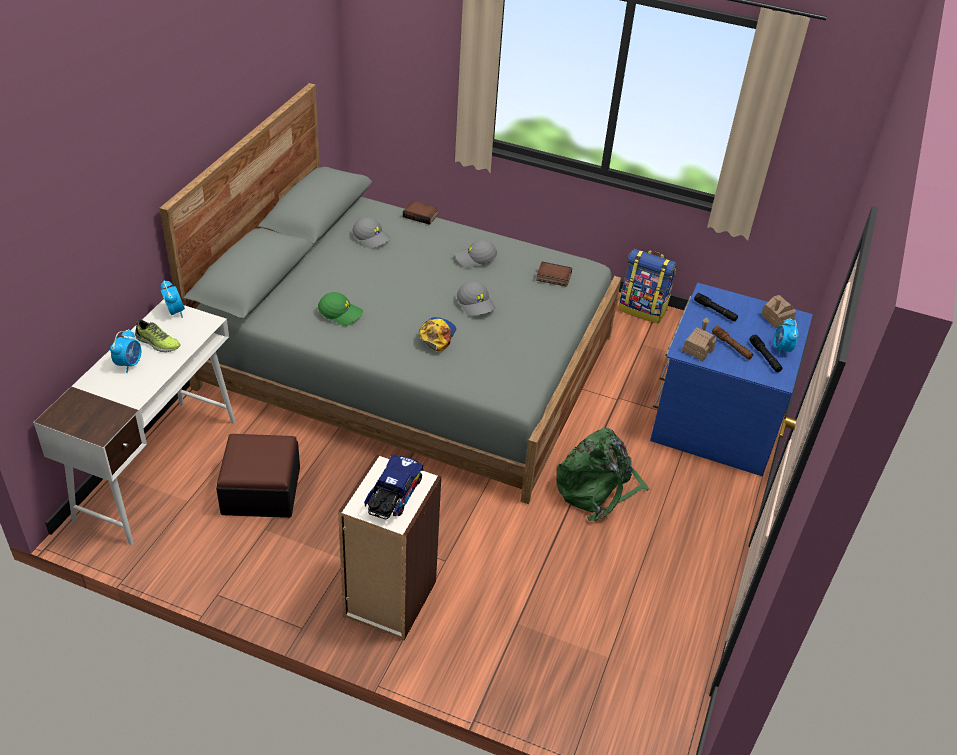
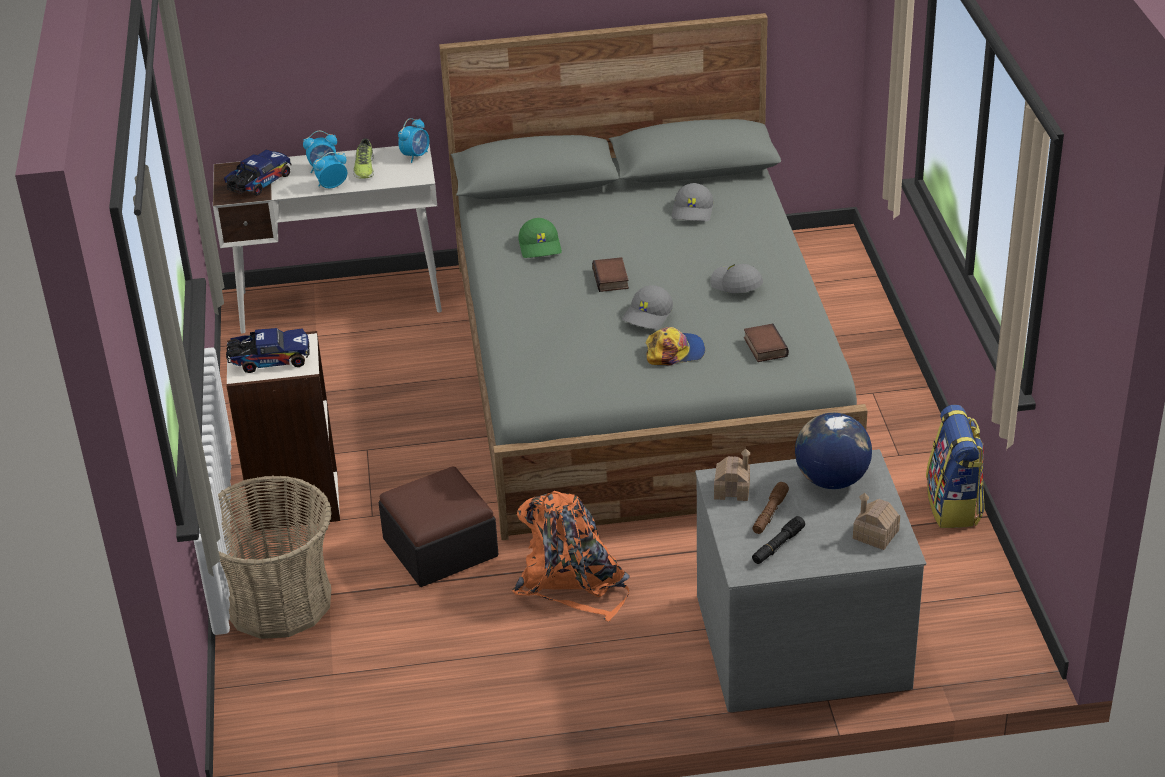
camera: 65 degrees right, 5 degrees down
(103, 408) = (258, 184): none -> toy truck
(261, 490) = (365, 368): ottoman -> ottoman (440, 547)
(421, 215) = (776, 222): book -> book (612, 279)
(437, 335) = (562, 311): cap -> cap (675, 352)
(503, 657) = (278, 601): none -> basket
(597, 489) = (572, 582): green backpack -> orange backpack
(715, 311) = (831, 480): black flashlight -> globe
(716, 417) = (801, 638): blue dresser -> grey dresser
(781, 349) = (811, 555): alarm clock -> alarm clock (331, 186)

